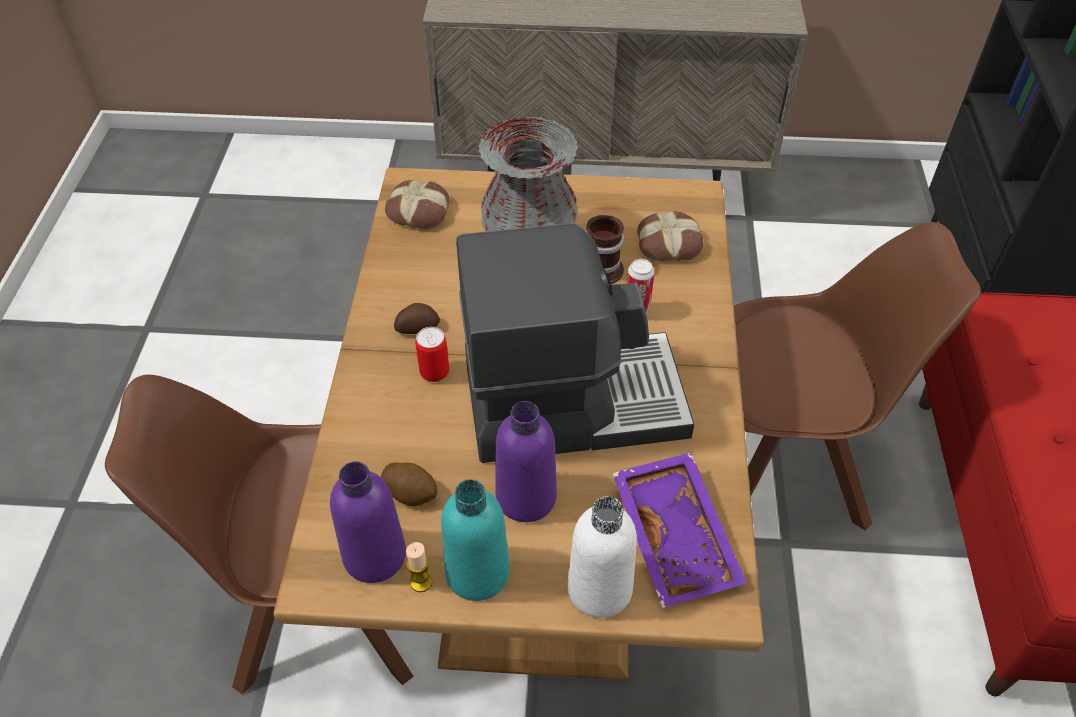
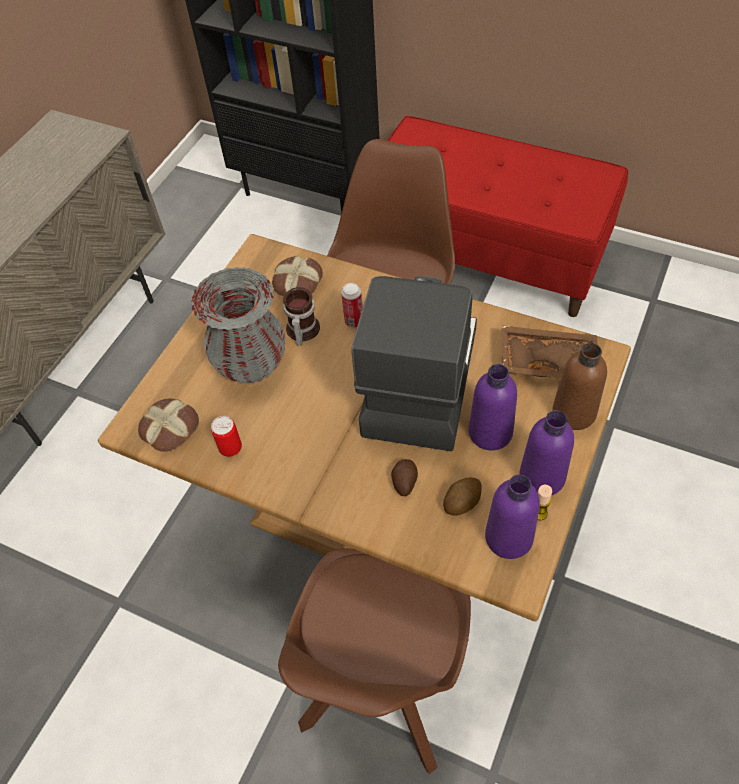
camera: 65 degrees left, 5 degrees up
(417, 327) = (303, 460): potato -> potato (404, 481)
(434, 373) = (355, 460): can -> can (230, 448)
(477, 573) = (542, 477): turquoise bottle -> purple bottle
(599, 589) = (574, 412): white bottle -> brown bottle
(678, 537) = (548, 360): purple tray -> brown tray

